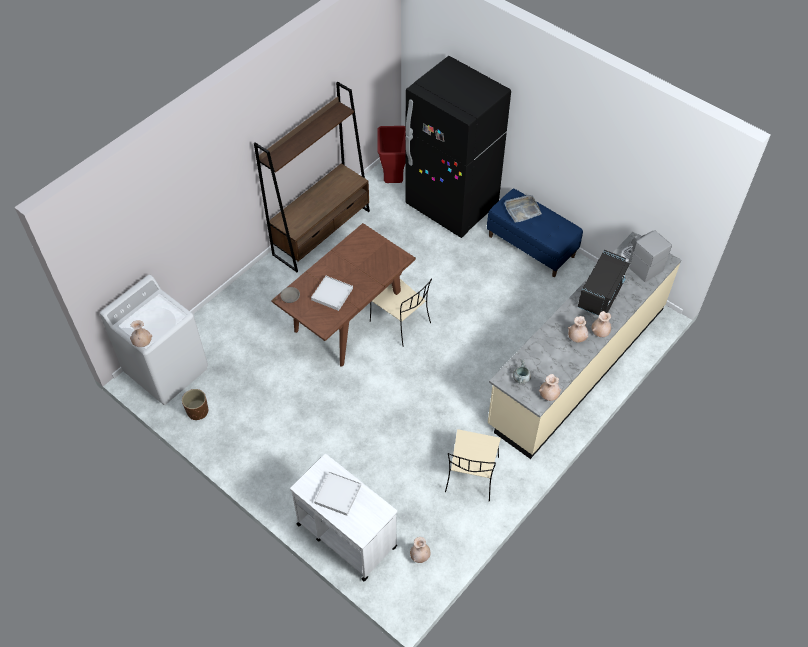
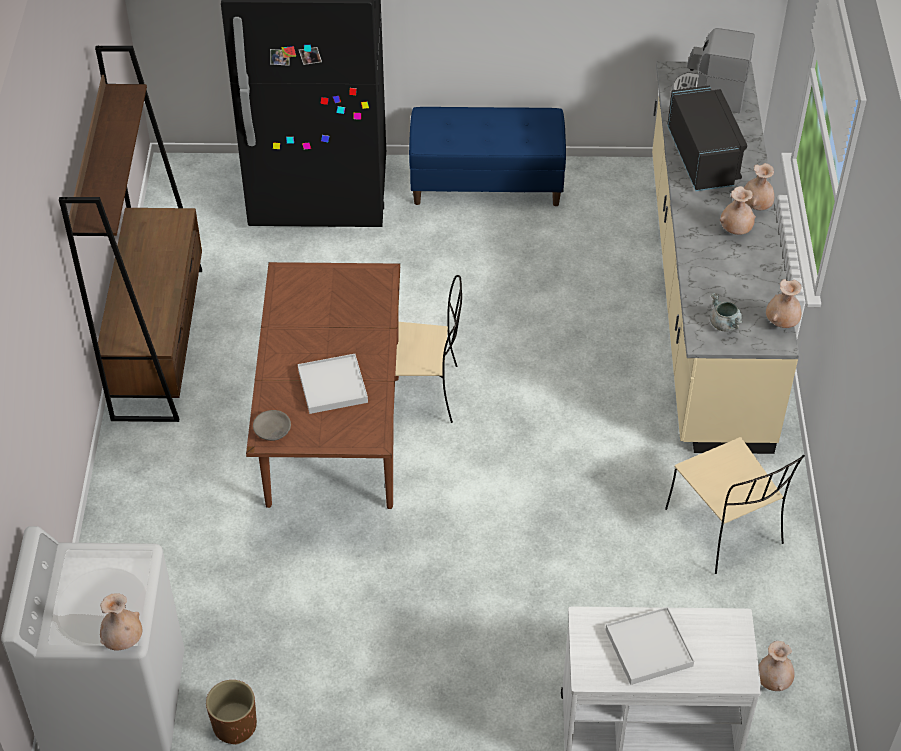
camera: 40 degrees left, 5 degrees down
(392, 179) = (191, 206): red trash can -> none
(522, 210) = (456, 128): grey tray -> none

